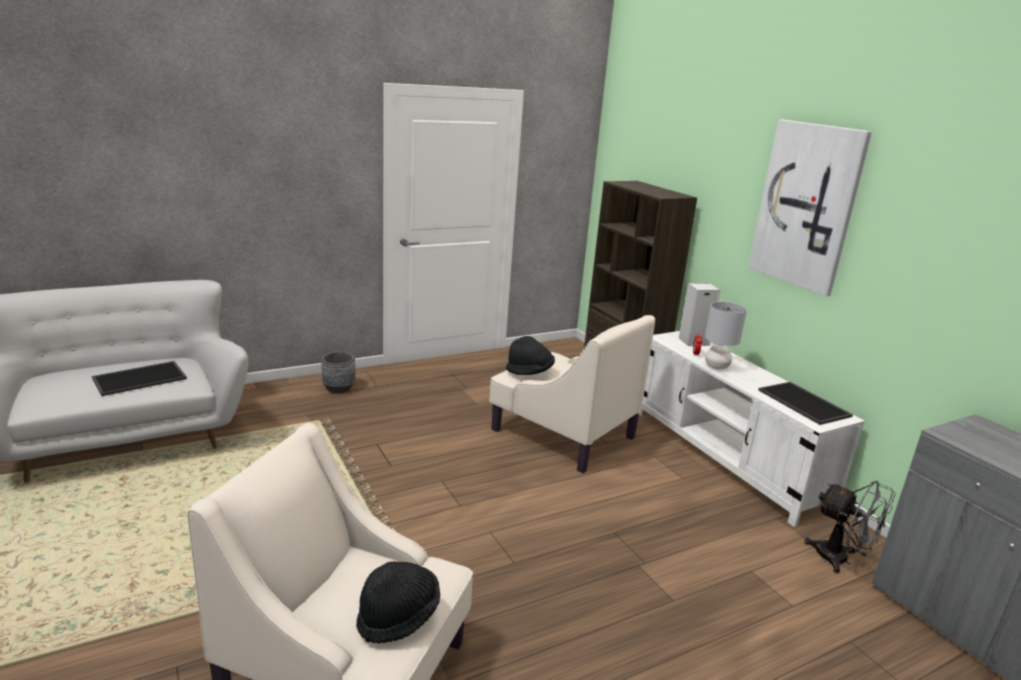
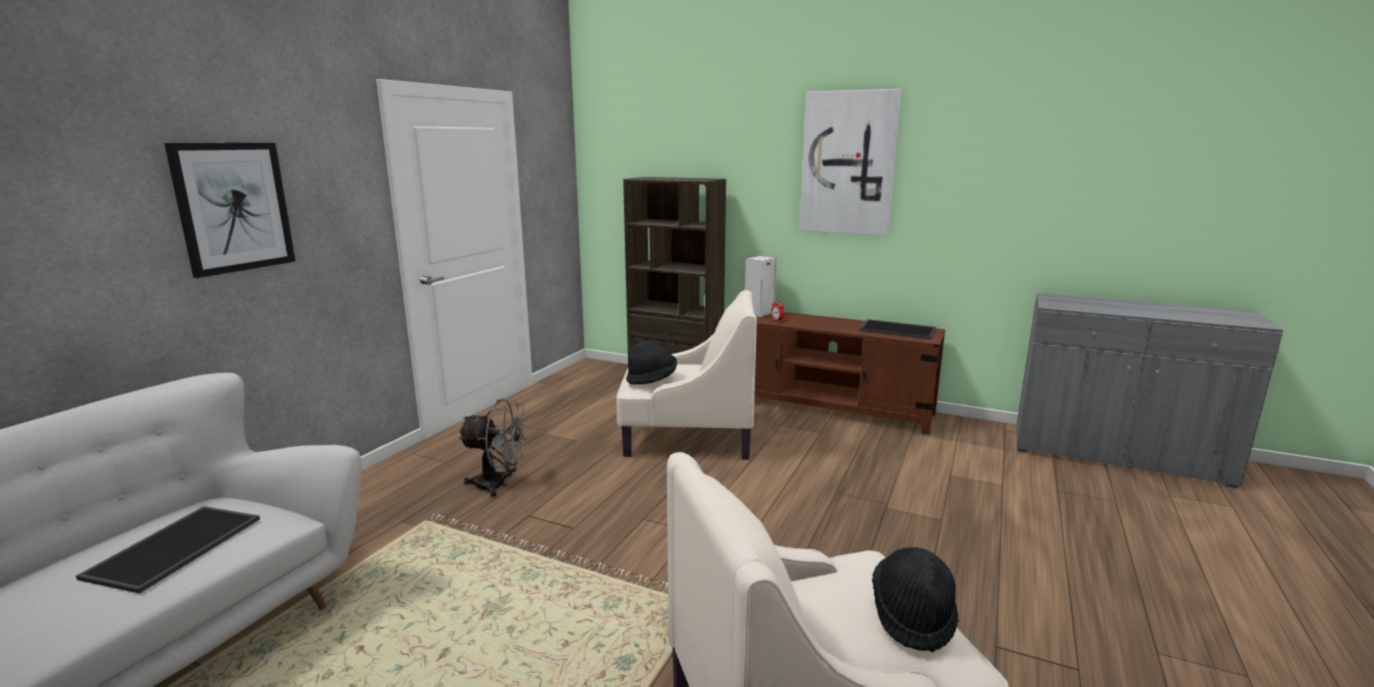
camera: 35 degrees left, 5 degrees down
(254, 173) = (233, 207): none -> picture
(339, 388) = (402, 480): grey planter -> none
(716, 366) = (806, 324): grey table lamp -> none
(725, 457) = (824, 407): white tv stand -> brown tv stand
(840, 560) = (980, 443): grey fan -> grey fan (498, 485)

